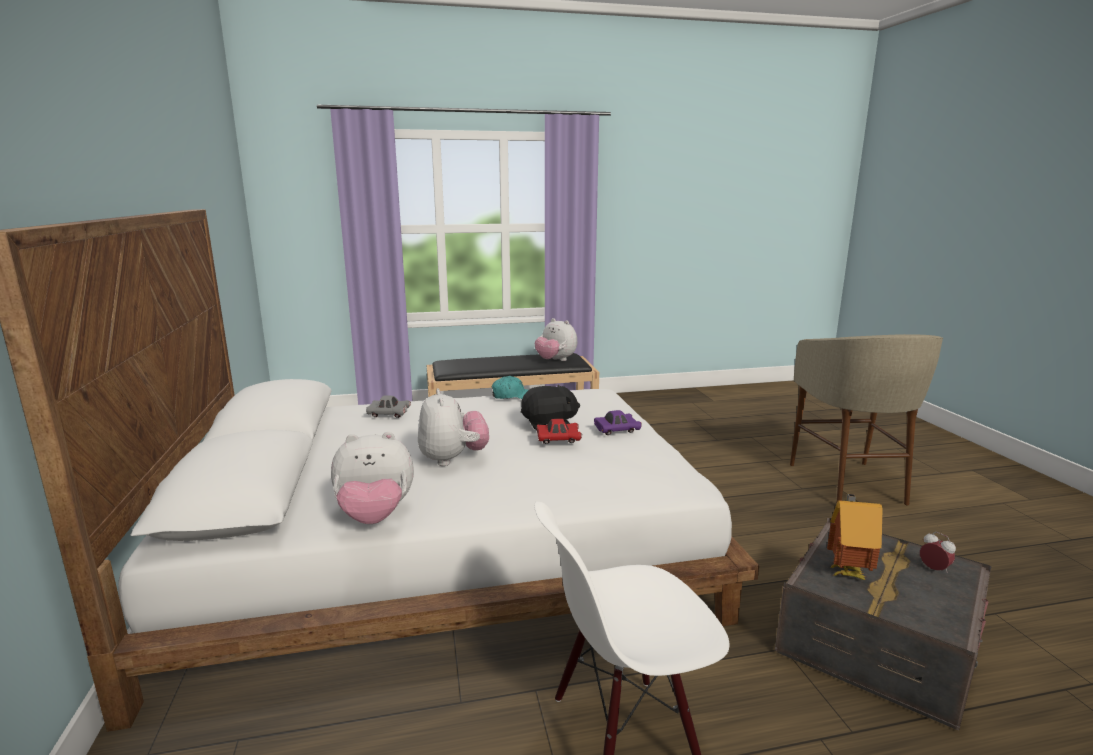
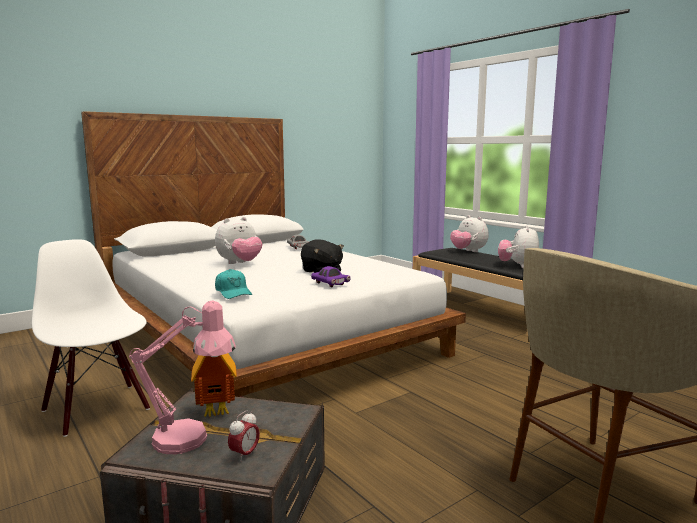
camera: 65 degrees right, 5 degrees down
(375, 516) = (163, 265): plush toy -> plush toy (468, 251)
(512, 396) = (369, 259): turquoise cap -> turquoise cap (233, 292)
(558, 440) = (291, 274): red toy car -> none
(910, 594) = (191, 440): none -> pink table lamp

